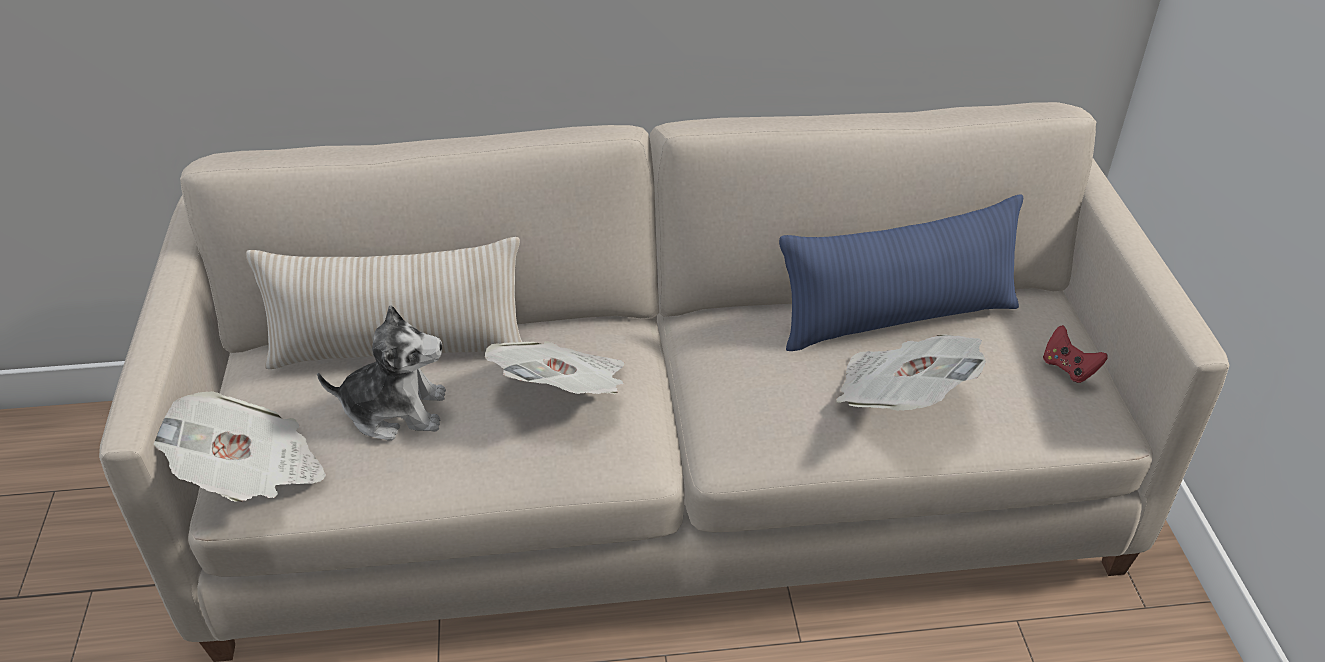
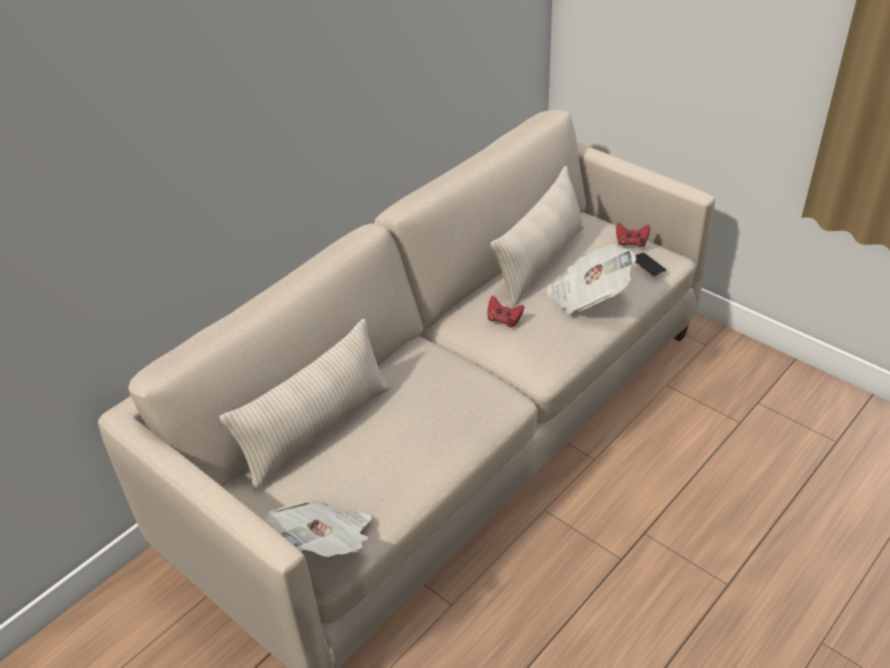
camera: 40 degrees left, 0 degrees up
(396, 410) = (362, 459): plush toy -> none
(564, 393) = (438, 392): newspaper -> none
(751, 359) = (504, 320): none -> red game controller
(897, 318) = (540, 262): blue pillow -> beige pillow
(1054, 412) = (648, 265): none -> phone

